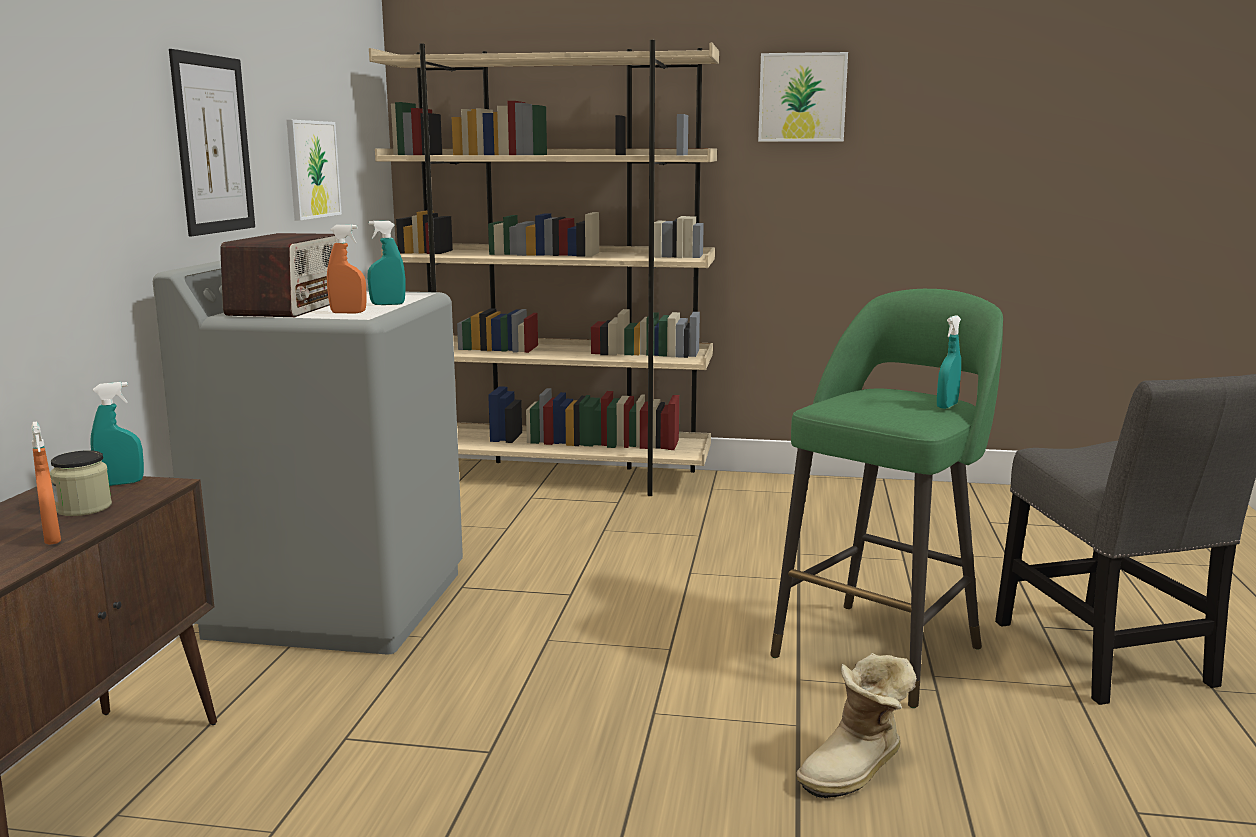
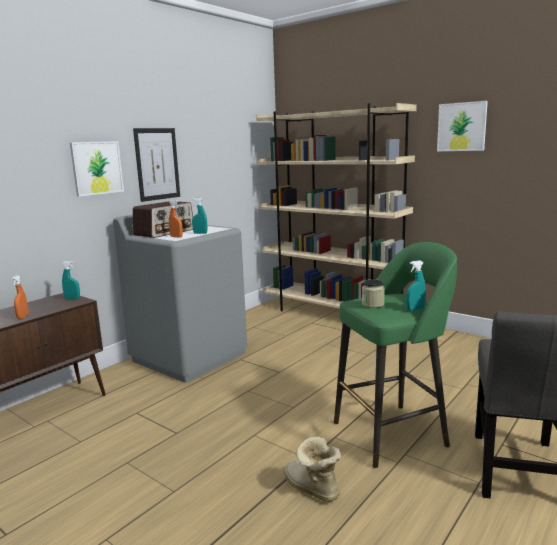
camera: 30 degrees right, 0 degrees up
(84, 508) = (48, 306): jar -> jar (373, 304)
(312, 169) = (220, 170): picture -> picture (97, 168)
(857, 770) = (311, 489): boot -> boot turned 60 degrees clockwise

